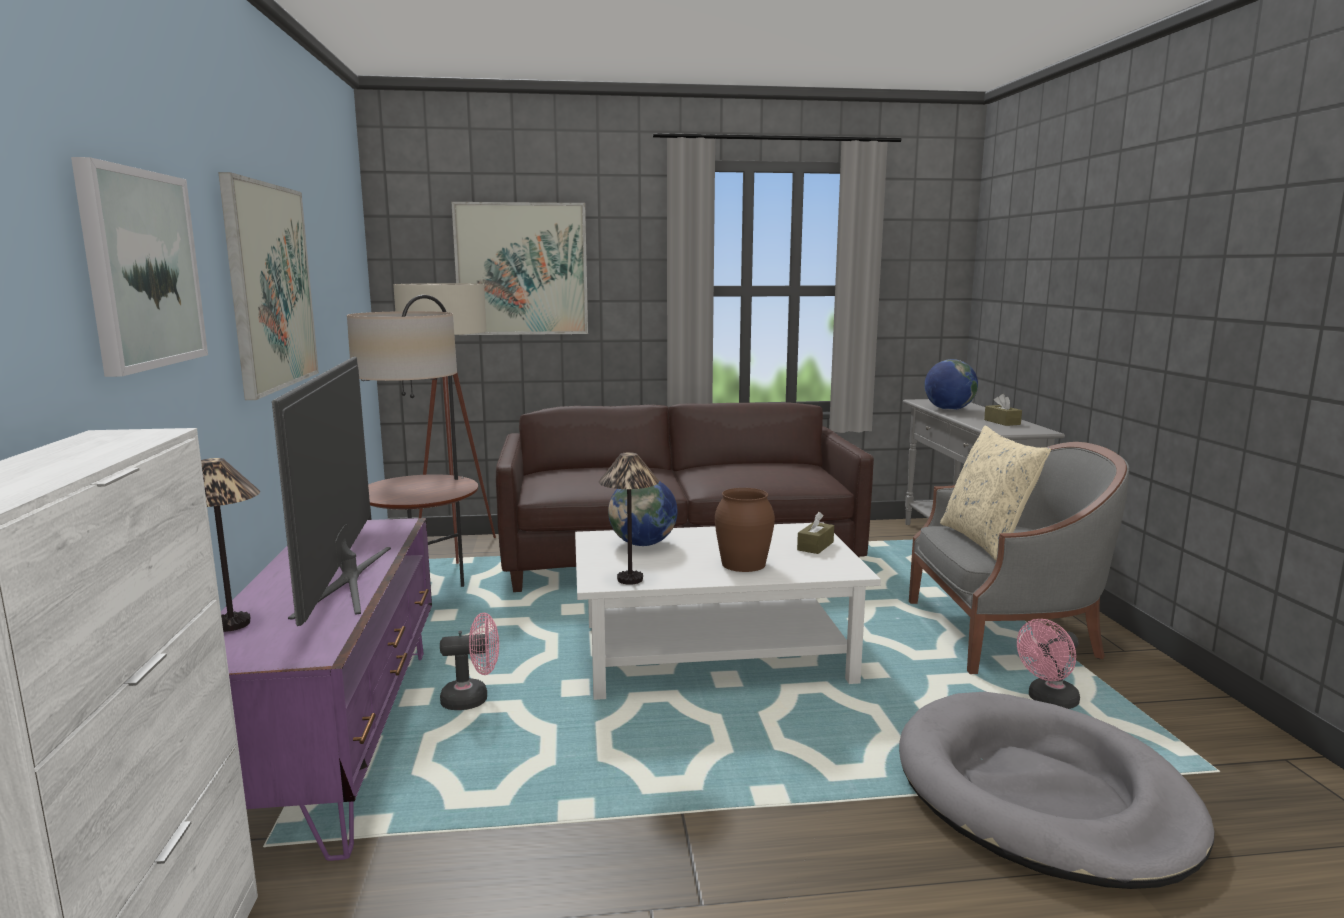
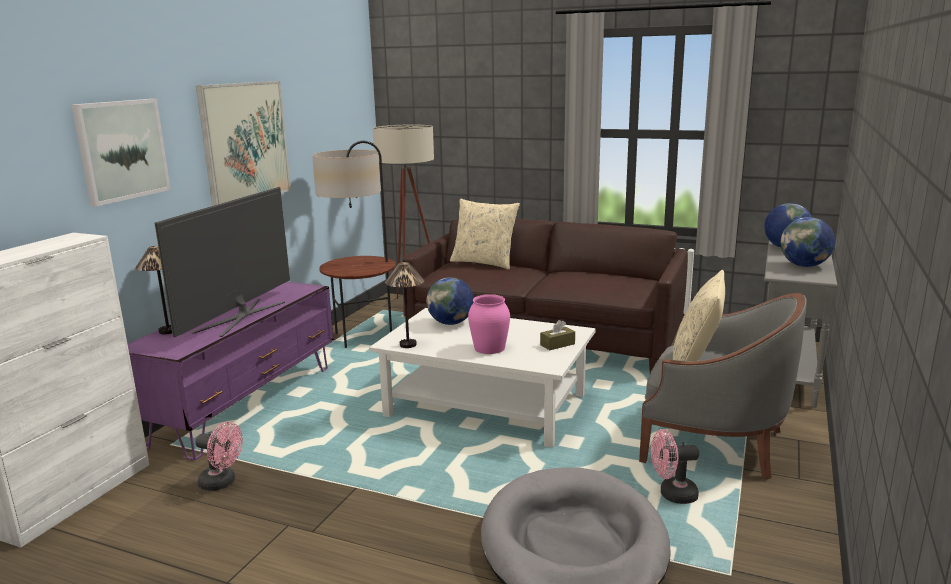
camera: 30 degrees right, 5 degrees up
(473, 699) = (325, 400): pink fan -> pink fan (222, 483)
(521, 269) = (467, 114): picture -> none
(587, 468) = (484, 263): none -> beige pillow
(744, 564) = (490, 348): brown vase -> pink vase
(1002, 422) = (804, 265): brown tissue box -> globe

